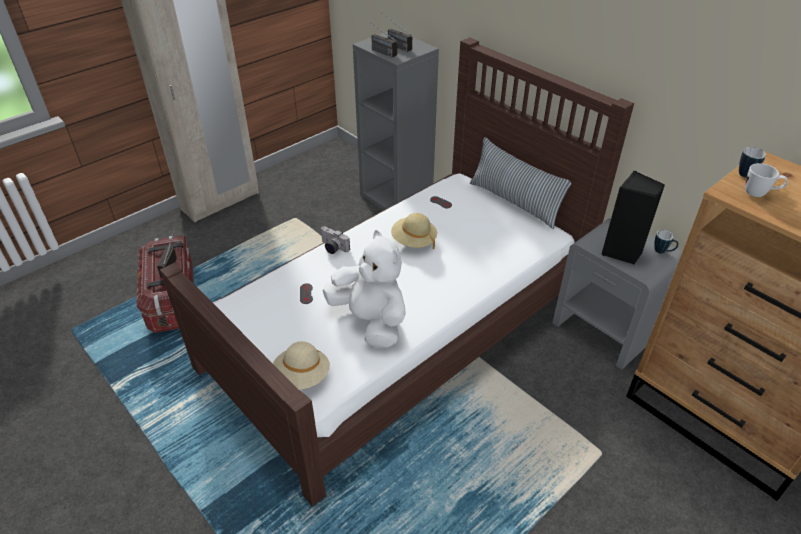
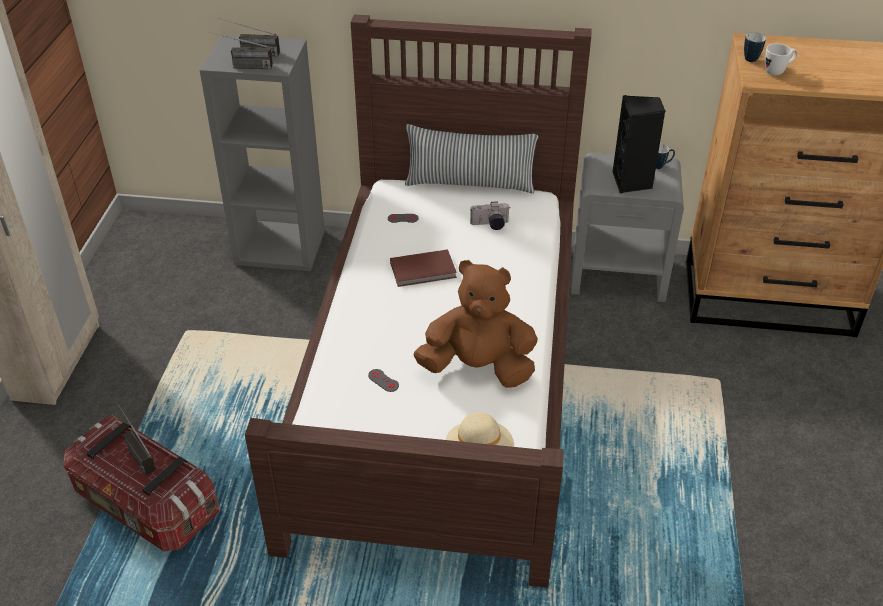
camera: 40 degrees left, 0 degrees up
(332, 248) = (351, 321): camera -> camera (490, 225)
(370, 321) = (478, 368): white plush toy -> brown plush toy
(413, 241) = (424, 271): beige hat -> brown book

